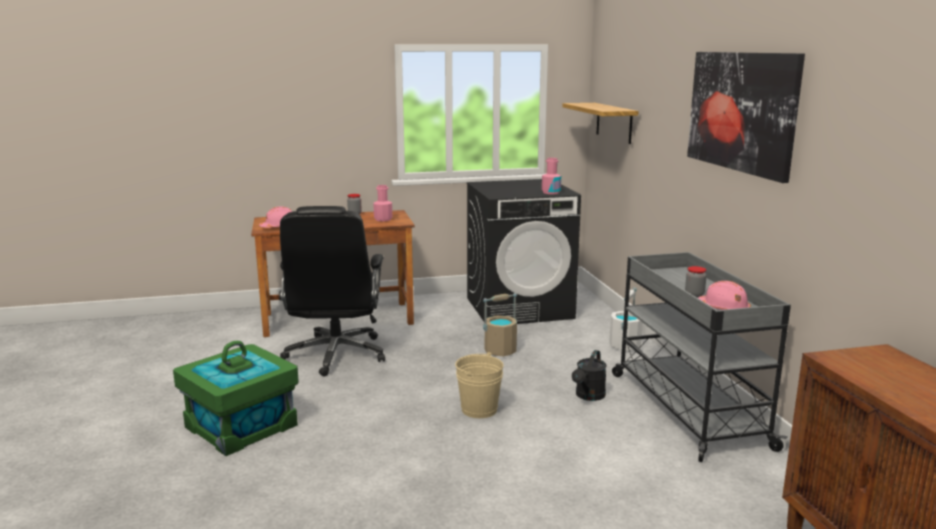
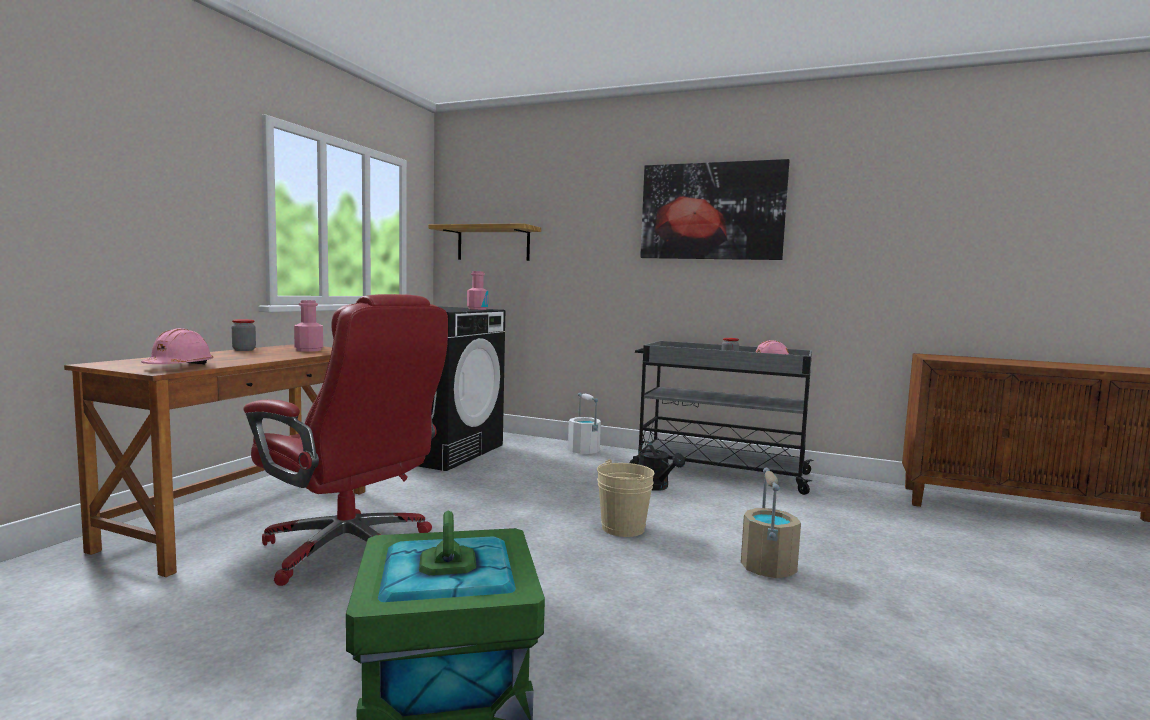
camera: 55 degrees left, 10 degrees down
(336, 355) = (350, 550): black office chair -> red office chair
(500, 350) = (511, 483): beige bucket -> beige bucket (767, 567)

